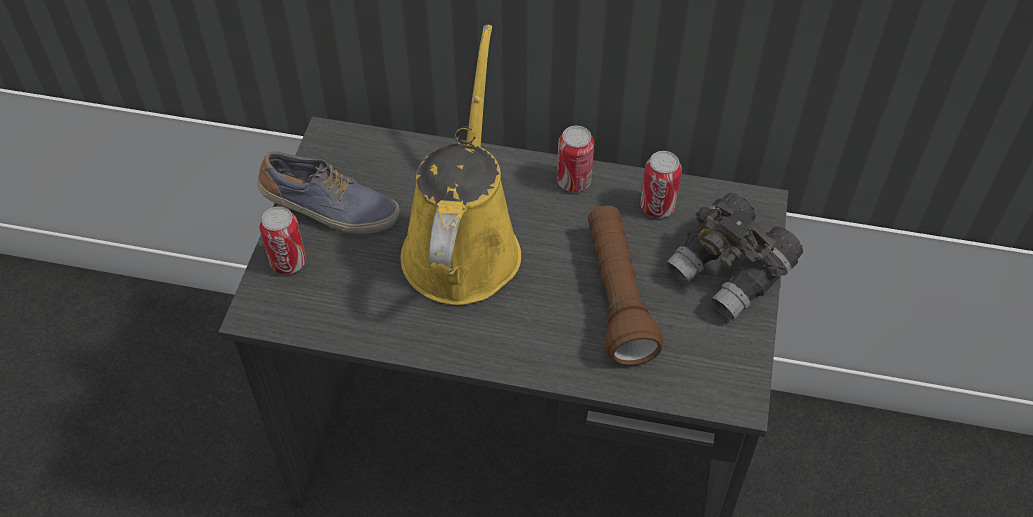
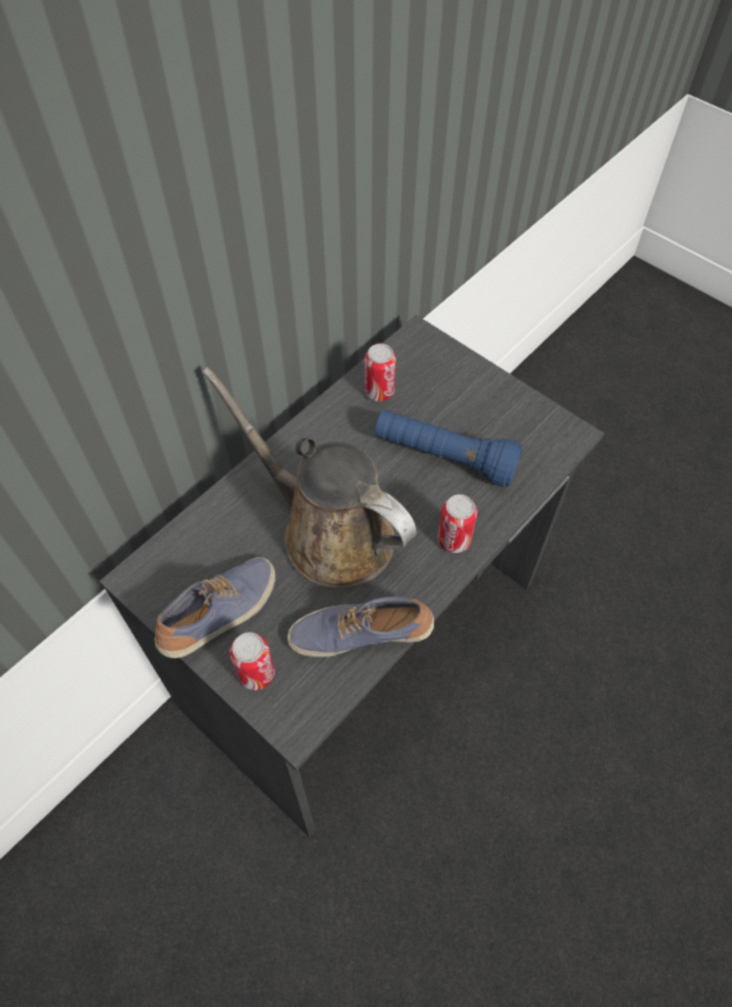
camera: 60 degrees left, 5 degrees up
(371, 318) = (360, 633): none -> shoe
(463, 244) = (328, 532): yellow watering can -> brown watering can
(573, 181) = (318, 429): can -> can (454, 540)
(617, 296) = (444, 457): brown flashlight -> blue flashlight
(730, 273) = (466, 382): grey binoculars -> none

